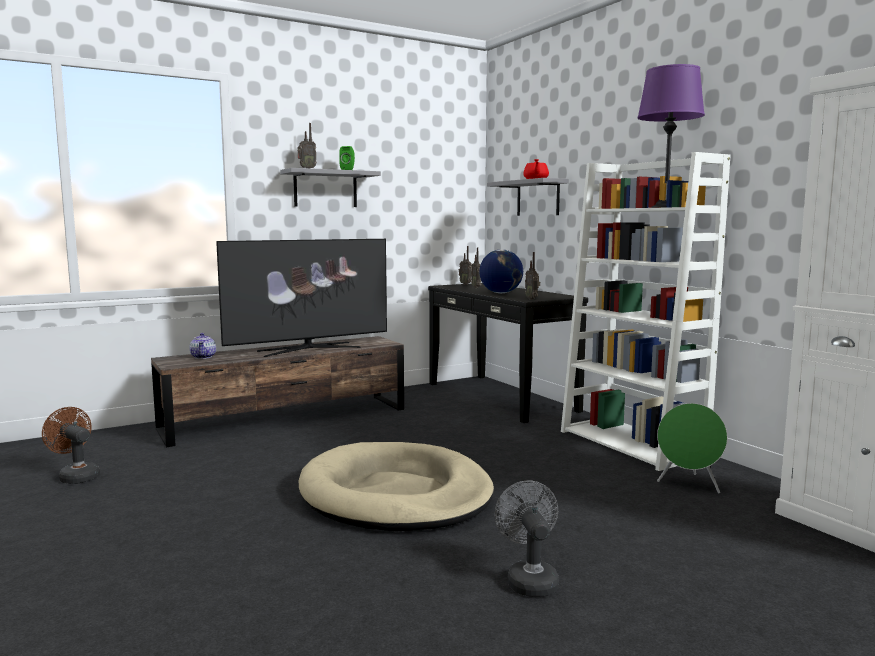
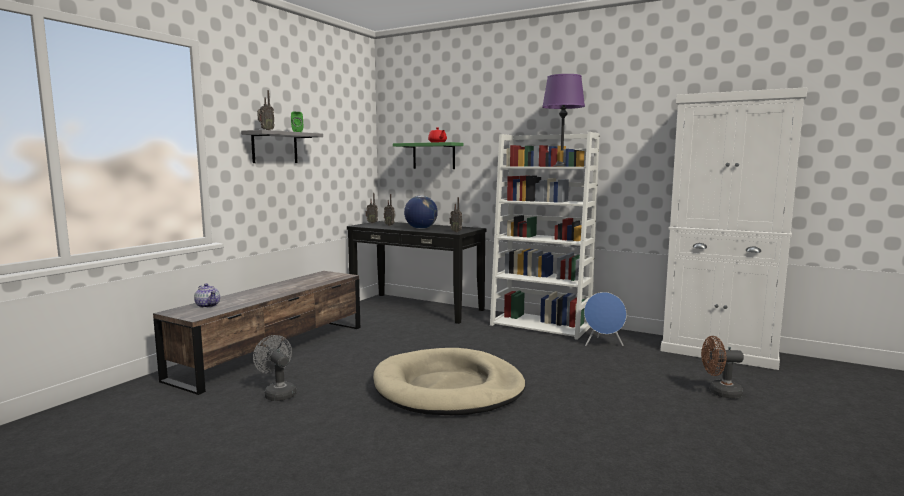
camera: 30 degrees left, 0 degrees up
(76, 476) = (146, 438): brown fan -> brown fan (720, 392)
(308, 349) = (290, 287): television -> none
(529, 579) = (601, 418): grey fan -> grey fan (278, 393)
(538, 198) = (434, 156): grey shelf -> green shelf
(689, 485) = (603, 344): green speaker -> blue speaker

